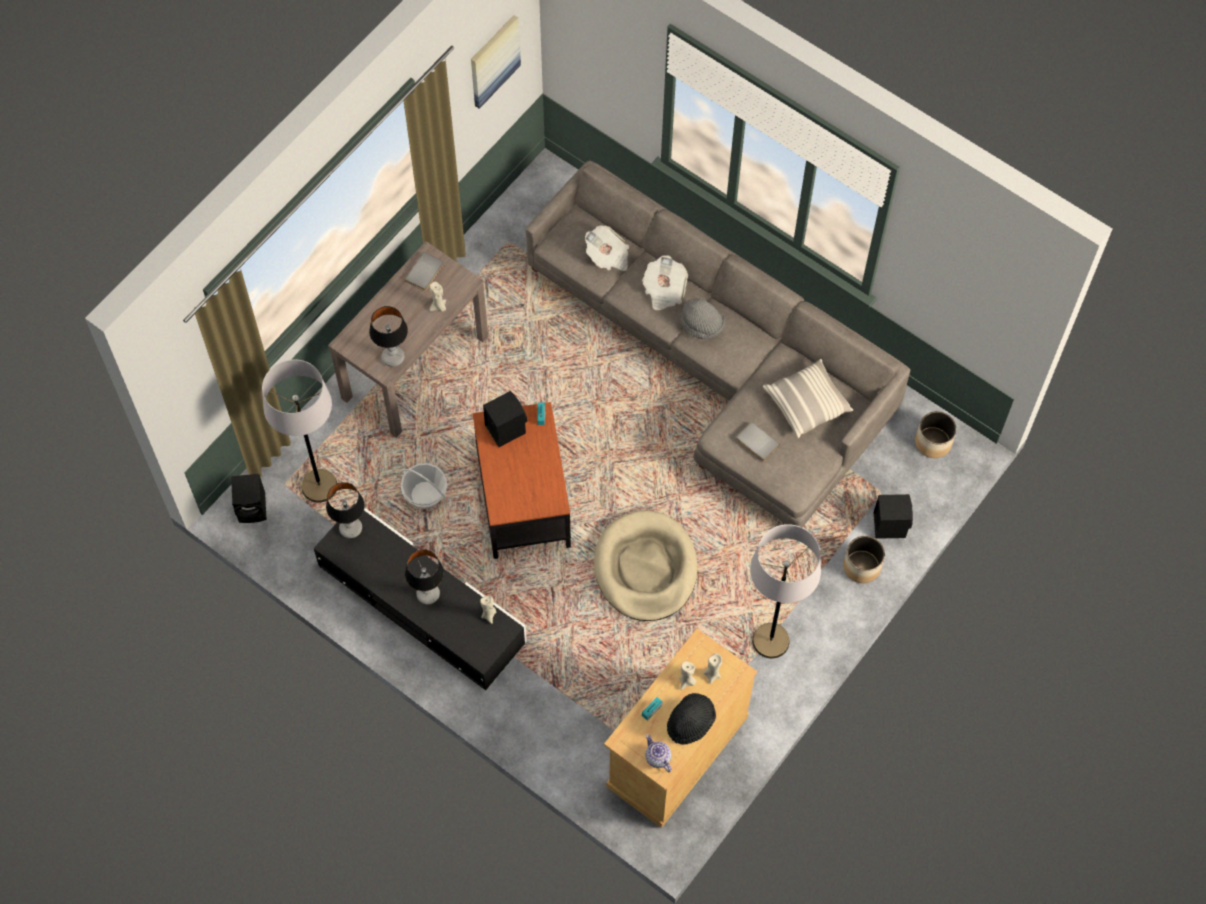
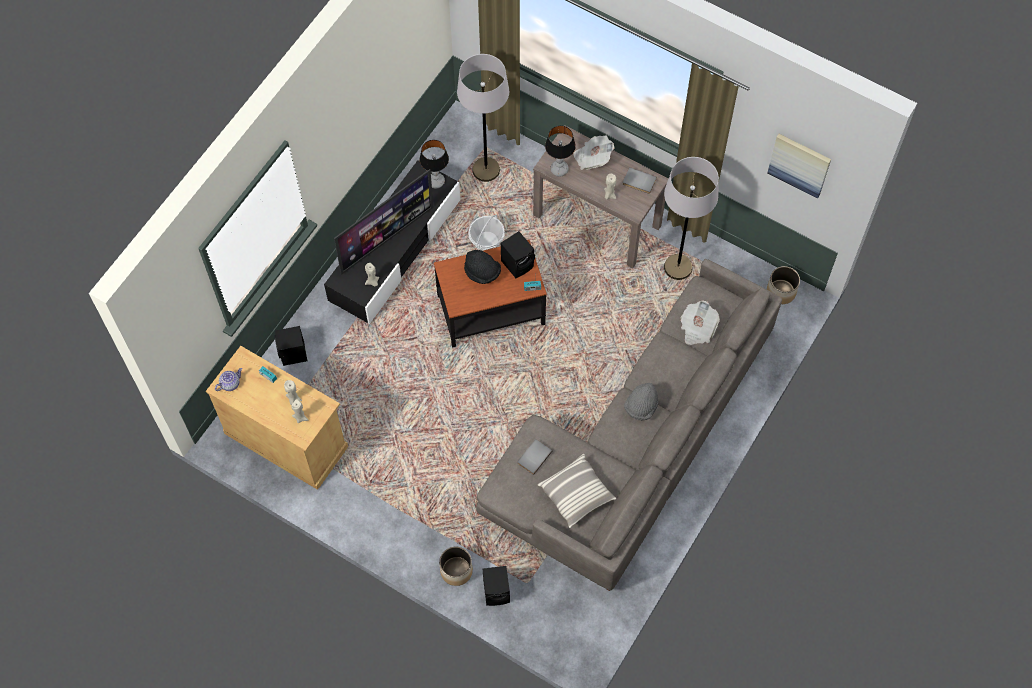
camera: 85 degrees right, 0 degrees up
(253, 508) = (463, 130): black speaker -> black speaker (293, 355)
(427, 594) = (386, 239): table lamp -> television
(645, 568) = (439, 404): beige dog bed -> none
(664, 290) = (670, 373): newspaper -> newspaper (592, 158)
(690, 722) = (260, 404): black hat -> black hat (482, 272)
(770, 641) = (383, 503): grey floor lamp -> grey floor lamp (678, 267)
(933, 442) = (581, 625): planter -> planter (781, 292)

